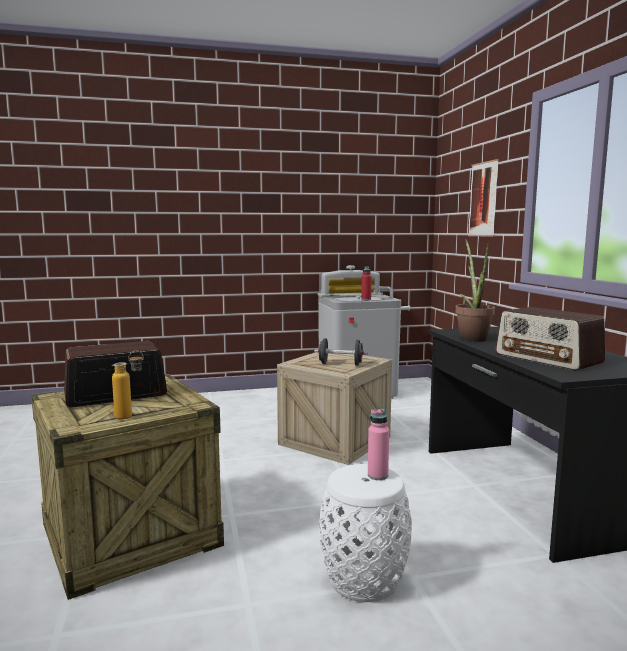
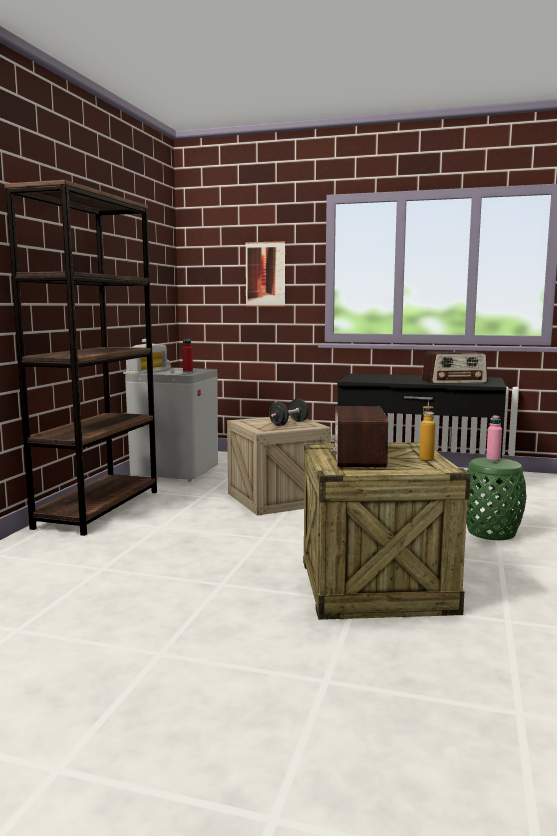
camera: 60 degrees left, 0 degrees up
(236, 398) = (99, 509): none -> brown bookcase
(364, 580) = (491, 532): white stool -> green stool
(471, 337) = (380, 380): potted plant -> none

